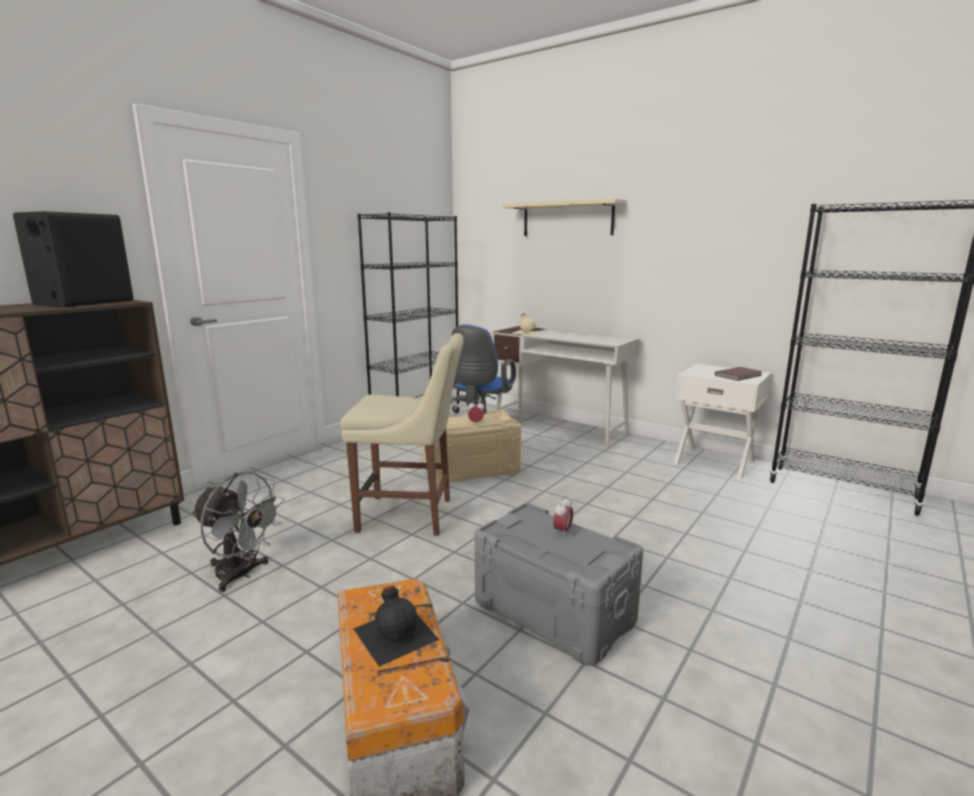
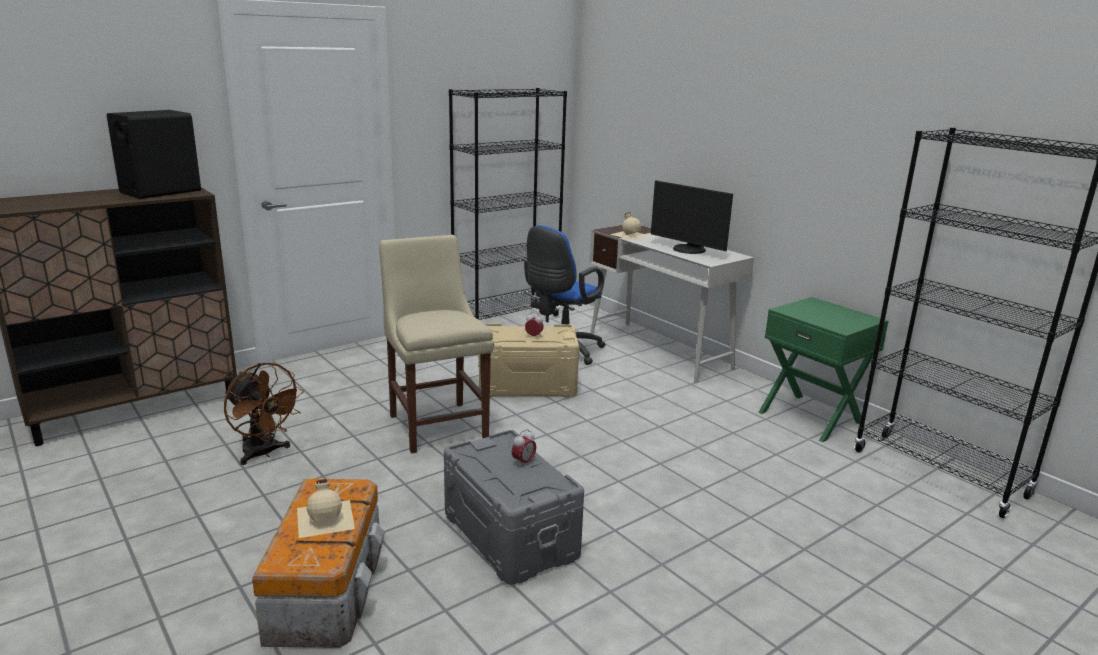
camera: 15 degrees right, 5 degrees up
(241, 575) = (264, 453): grey fan -> brown fan
(396, 632) = (326, 517): black bottle -> beige bottle
(410, 515) = (437, 424): beige chair -> beige chair turned 135 degrees counterclockwise
(567, 219) = (691, 103): beige shelf -> none
(585, 337) = (688, 250): none -> monitor
(714, 462) = (811, 417): white nightstand -> green nightstand
(739, 375) = (840, 320): brown book -> none

